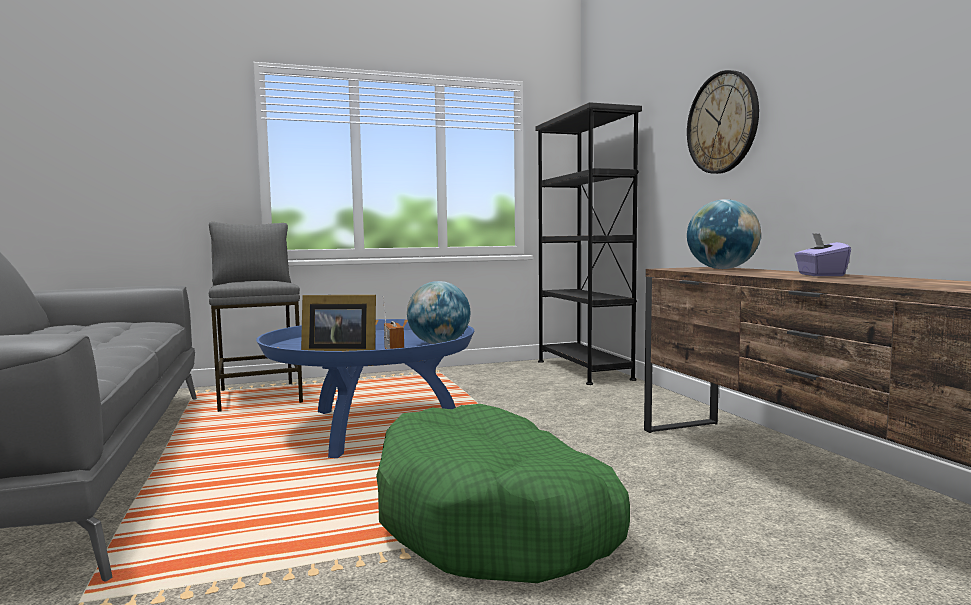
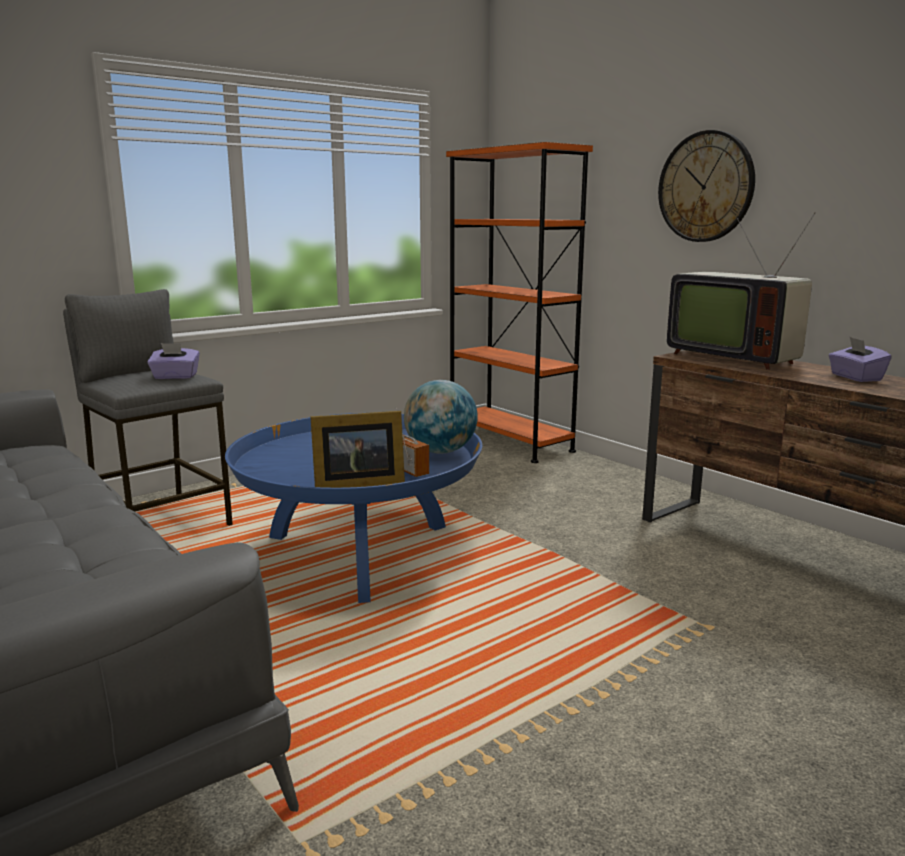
camera: 20 degrees left, 10 degrees up
(268, 281) = (175, 377): none -> purple tissue box
(495, 520) = (611, 652): green dog bed -> none
(583, 370) = (509, 441): black bookcase -> orange bookcase
(722, 269) = (733, 357): globe -> television

